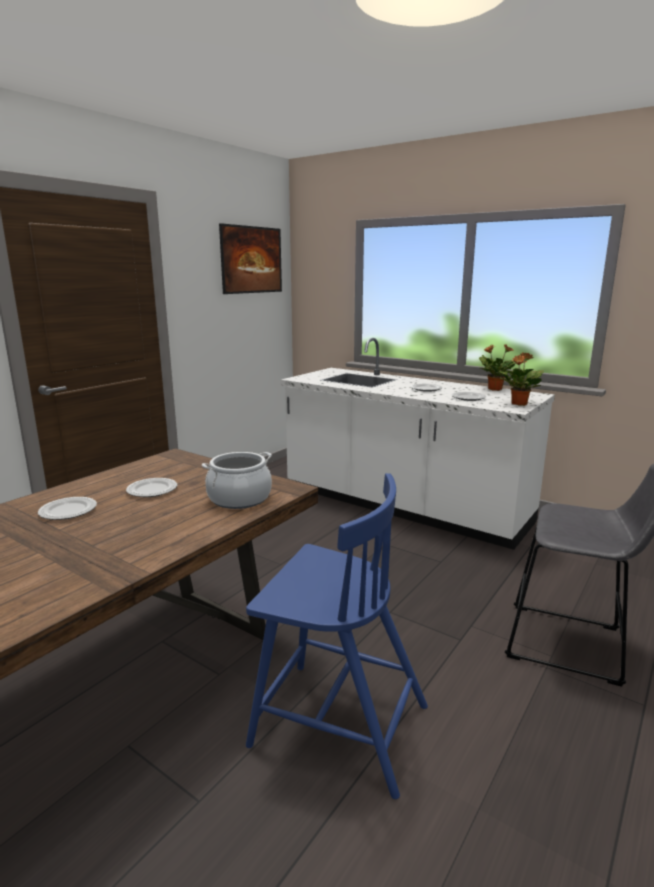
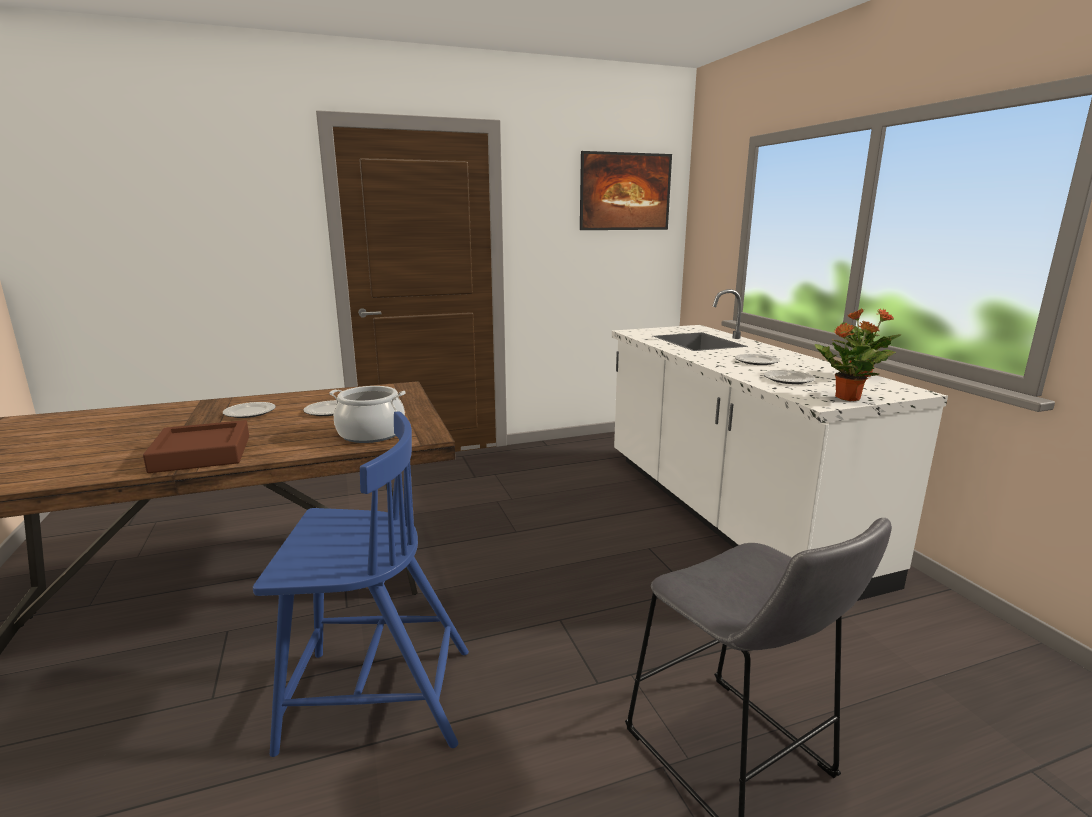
camera: 35 degrees right, 0 degrees up
(115, 558) = (202, 454): none -> brown tray
(336, 723) = (375, 698): blue chair -> blue chair turned 60 degrees counterclockwise

